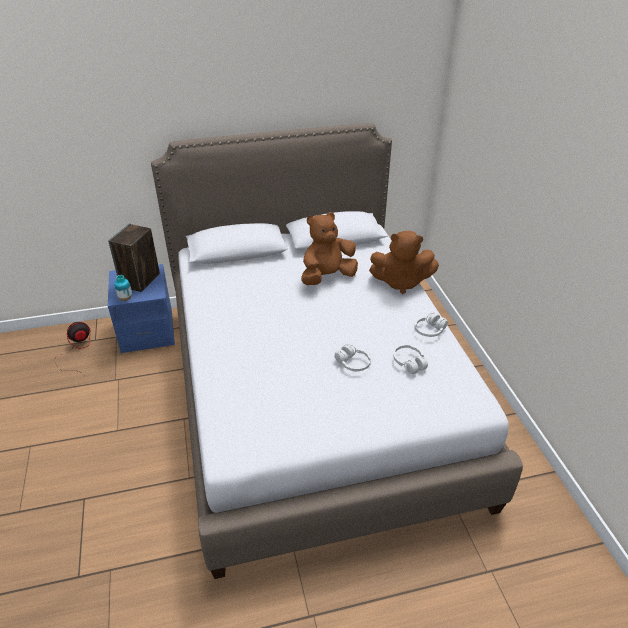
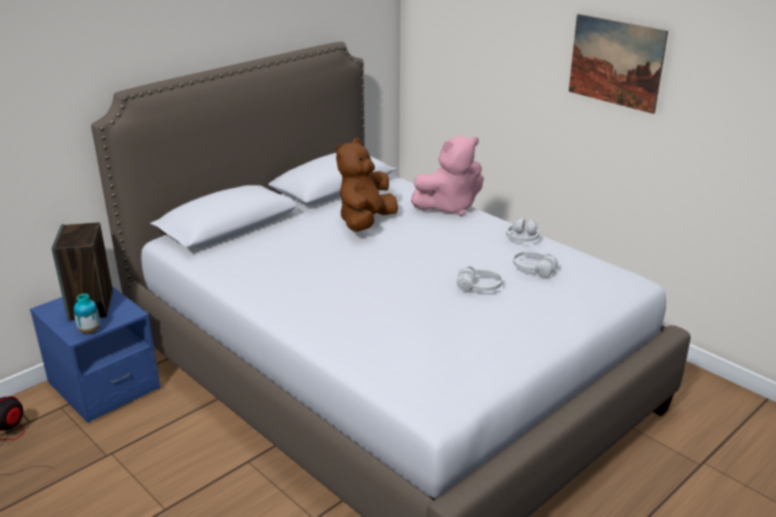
camera: 30 degrees left, 10 degrees down
(401, 282) = (449, 207): brown plush toy -> pink plush toy
(561, 202) = (616, 62): none -> picture

